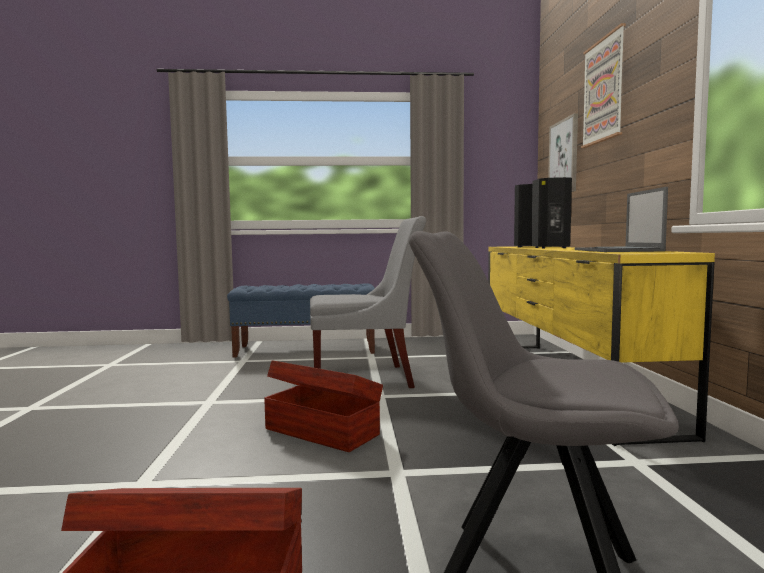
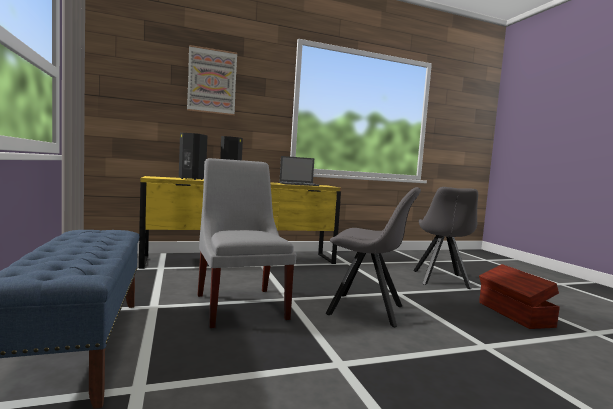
camera: 105 degrees left, 0 degrees up
(322, 431) = (366, 310): brown storage box -> grey chair
(564, 157) = (151, 107): picture -> none

